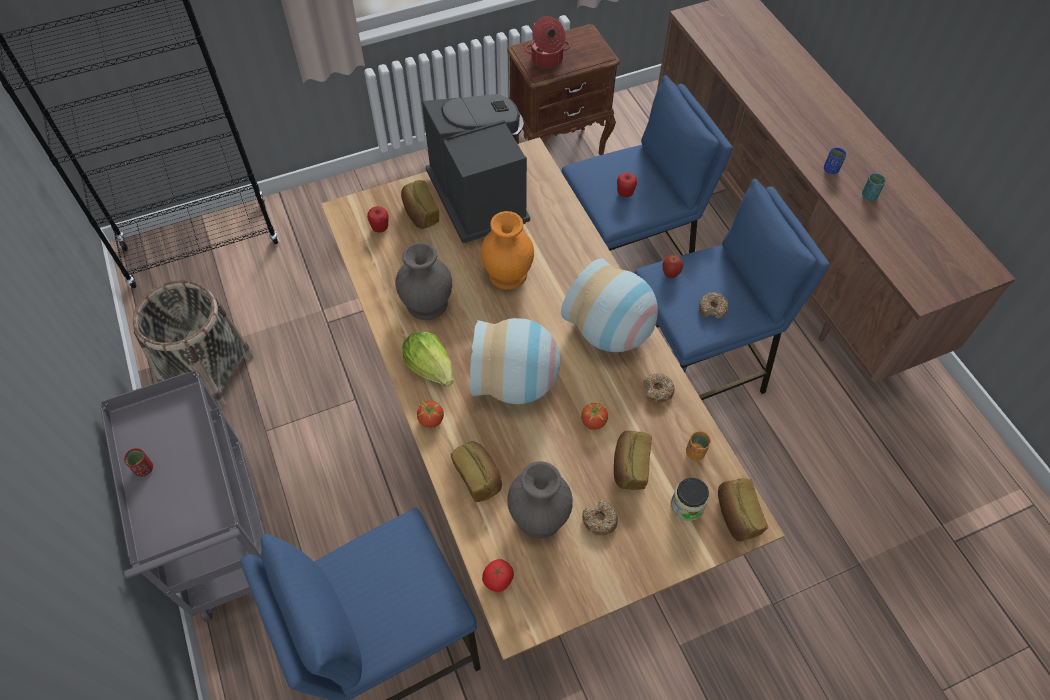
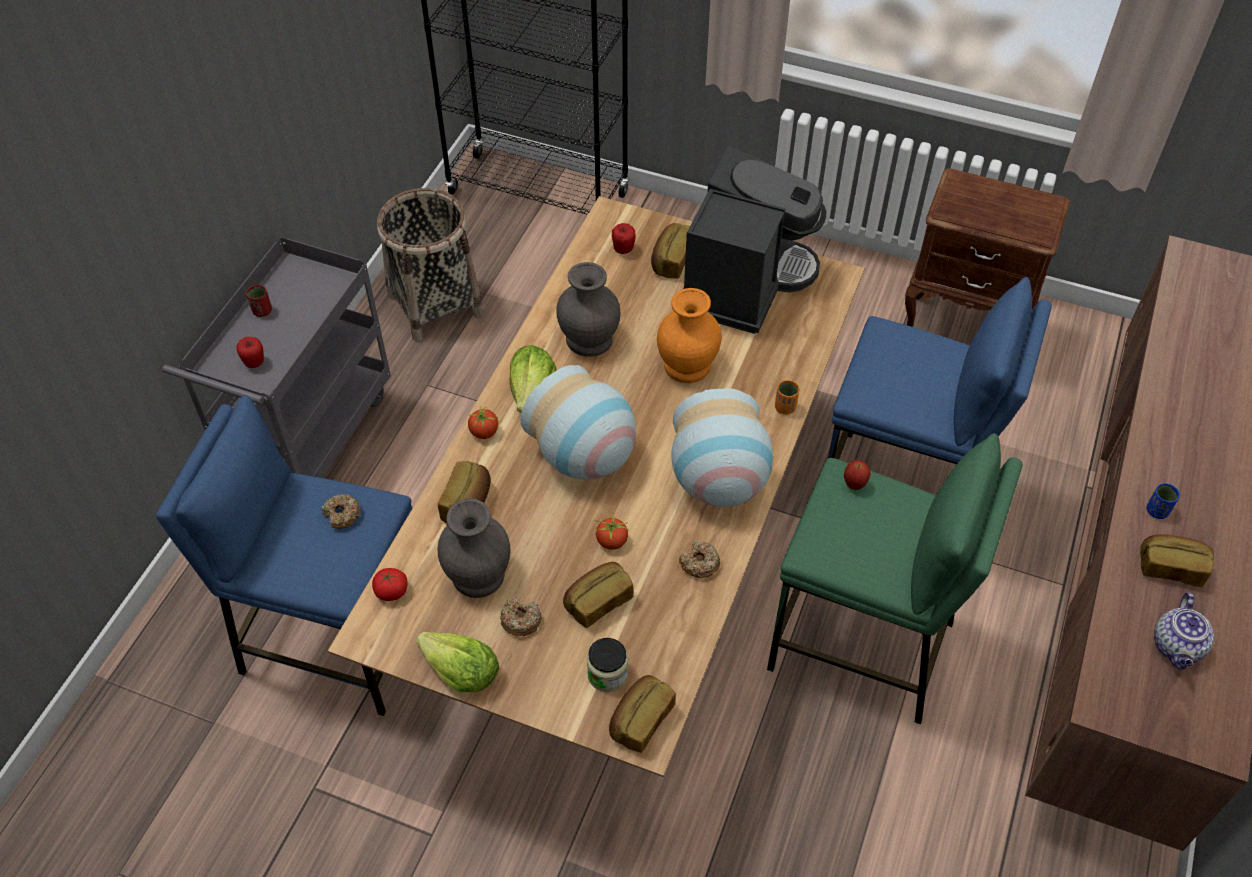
camera: 45 degrees right, 5 degrees down
(547, 59) = (972, 204): cooking pot -> none
(603, 589) = (460, 672): none -> lettuce
(625, 193) = (900, 381): apple -> apple (254, 363)
(694, 375) = (862, 645): blue stool -> green stool
(695, 452) = (669, 640): orange cup -> orange cup (785, 408)
(712, 308) = (858, 546): donut -> donut (342, 515)
(869, 195) = (1170, 568): turquoise cup -> bread
(917, 235) = (1177, 647): none -> teapot

